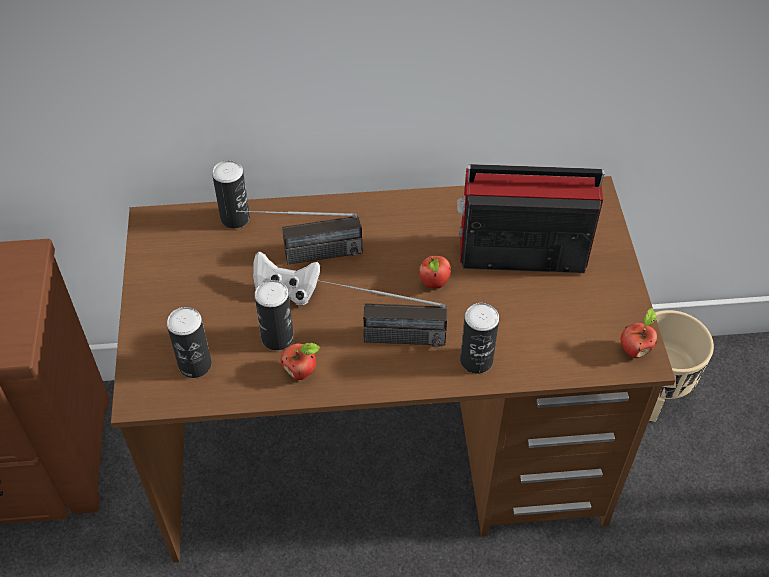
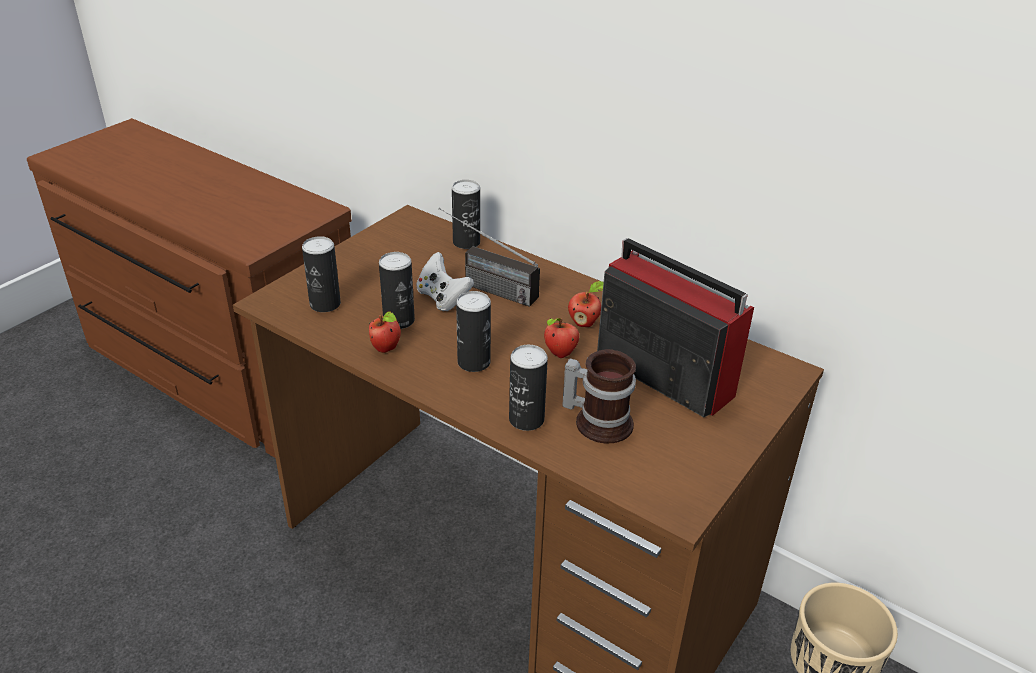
camera: 40 degrees right, 15 degrees down
(382, 337) = (474, 362): radio -> can
(523, 325) = (599, 420): none -> mug
(634, 350) = (680, 497): apple -> apple (585, 323)

